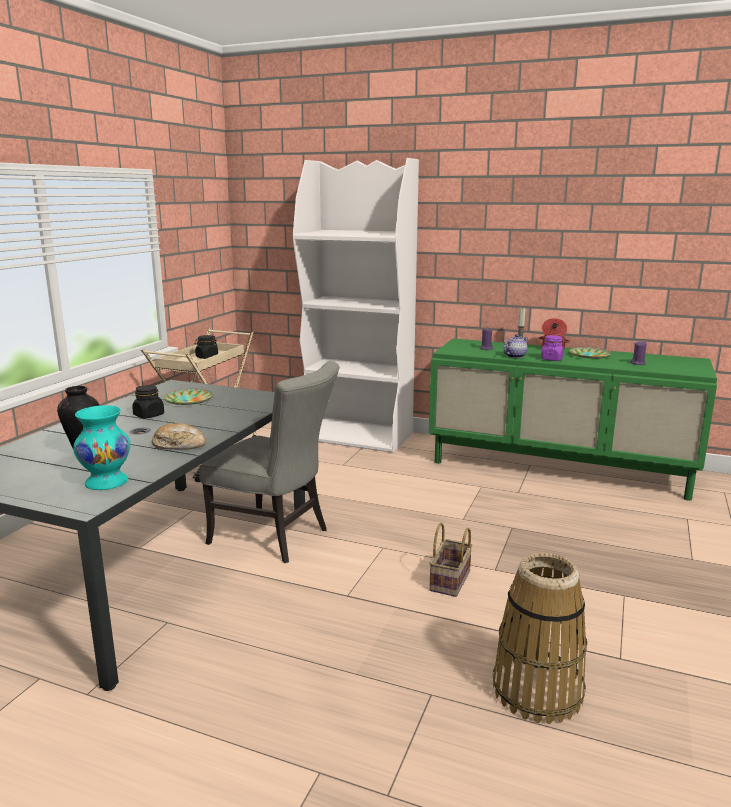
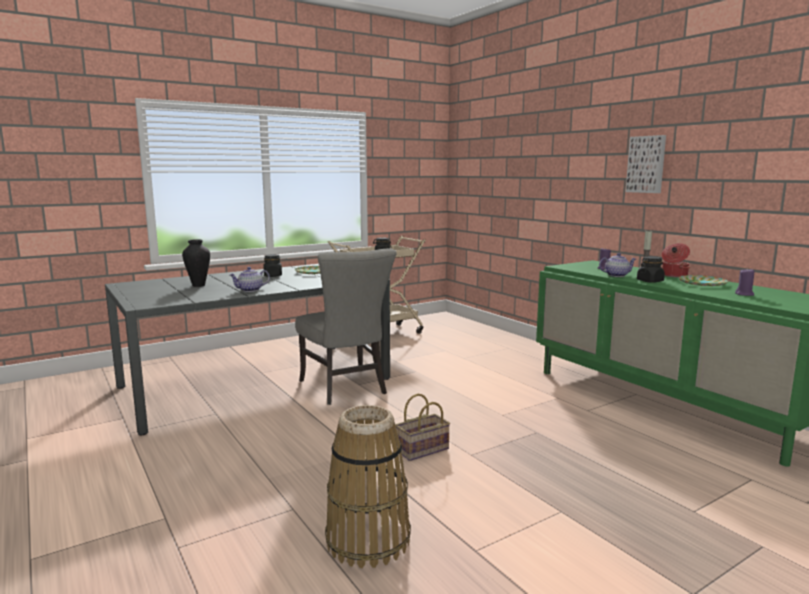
camera: 35 degrees right, 5 degrees down
(106, 483) = (173, 298): turquoise vase -> none
(179, 445) = (250, 290): bread -> teapot
(357, 436) = (506, 342): white bookcase -> none
(509, 241) = (646, 164): none -> picture
(551, 359) = (650, 281): purple jar -> black jar

